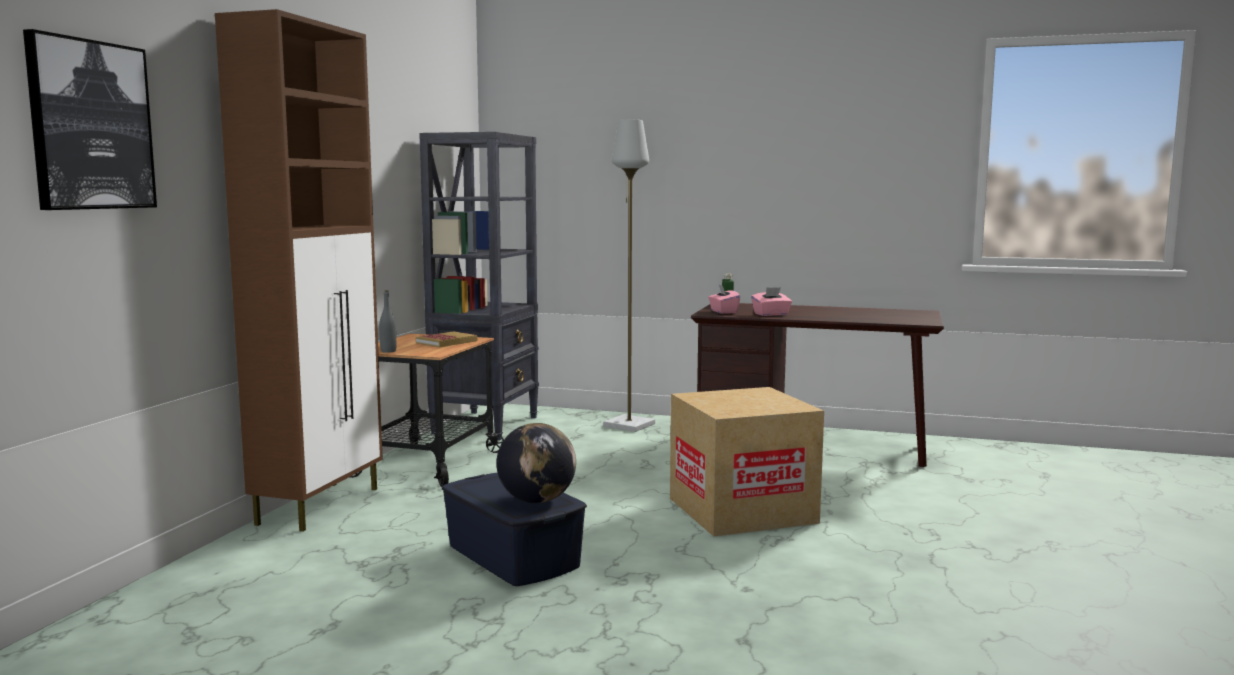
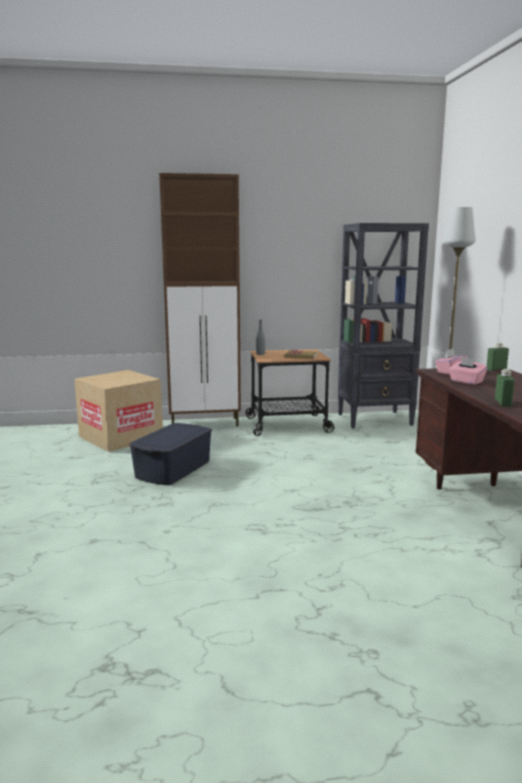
camera: 65 degrees right, 5 degrees up
(90, 125) = (87, 235): picture -> none
(537, 500) = (165, 441): globe -> none
(742, 510) = (304, 510): cardboard box -> cardboard box (121, 437)
(864, 319) = (502, 403): none -> green bottle

